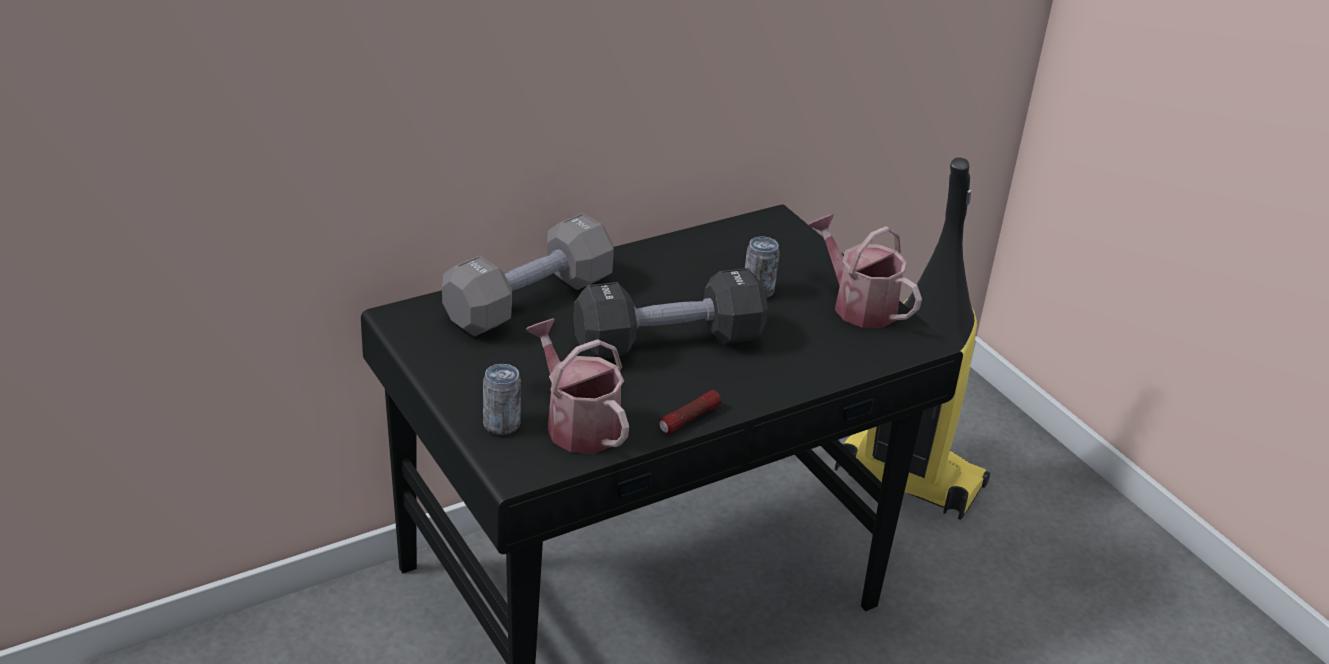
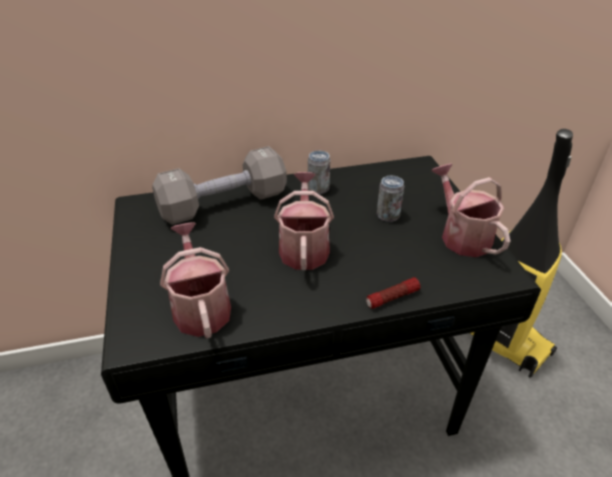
camera: 20 degrees right, 5 degrees up
(501, 425) = (145, 298): can -> can (318, 188)
(668, 342) = (304, 247): black dumbbell -> watering can
(689, 419) = (288, 316): flashlight -> flashlight (392, 298)

